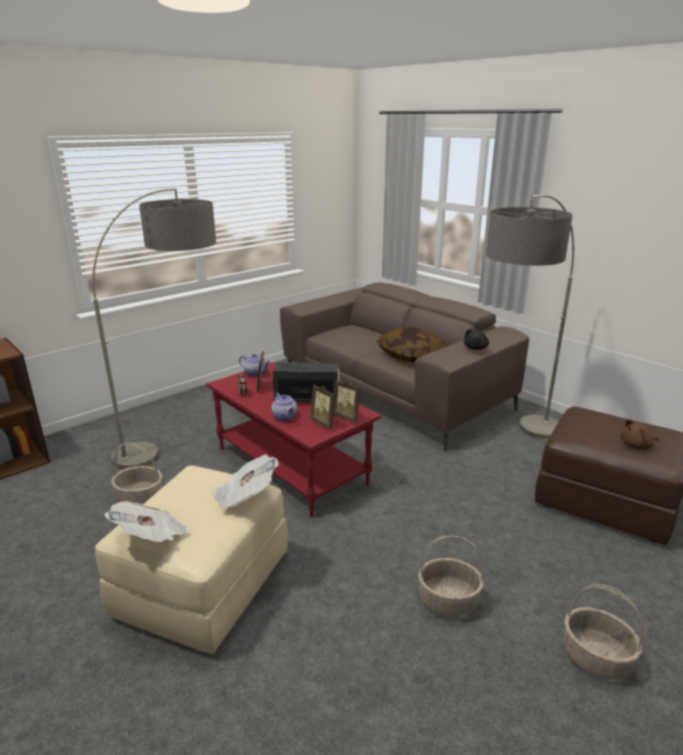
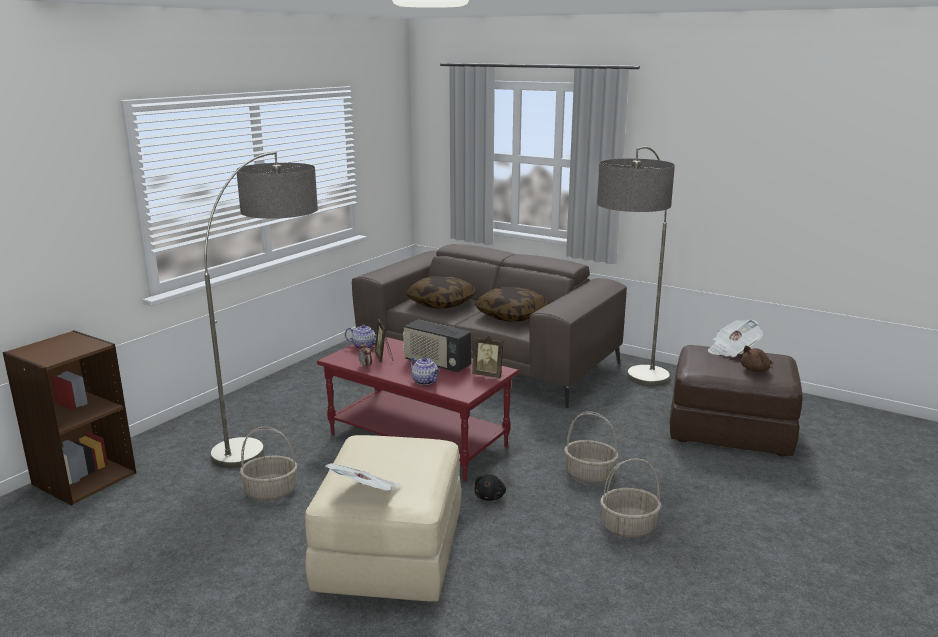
camera: 15 degrees left, 5 degrees down
(245, 496) = (431, 451): newspaper -> newspaper (732, 351)
(307, 399) = (437, 364): radio -> radio turned 135 degrees counterclockwise
(325, 423) = (469, 382): picture frame -> none
(354, 336) = (441, 303): none -> pillow
(476, 348) = (584, 299): black plush toy -> black plush toy (490, 496)
(596, 658) = (767, 546): basket -> basket (590, 474)

